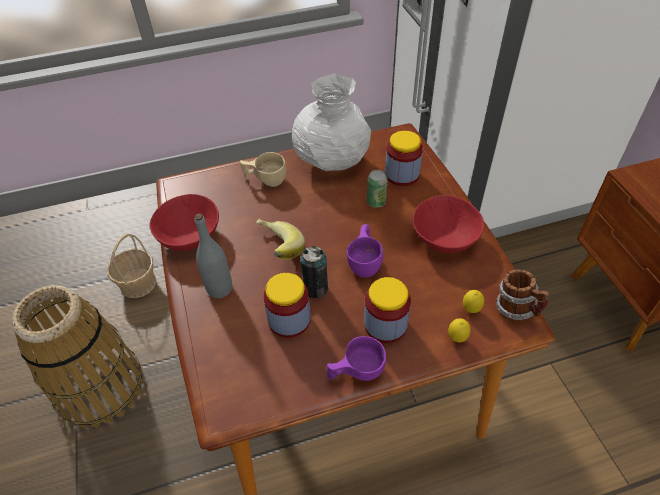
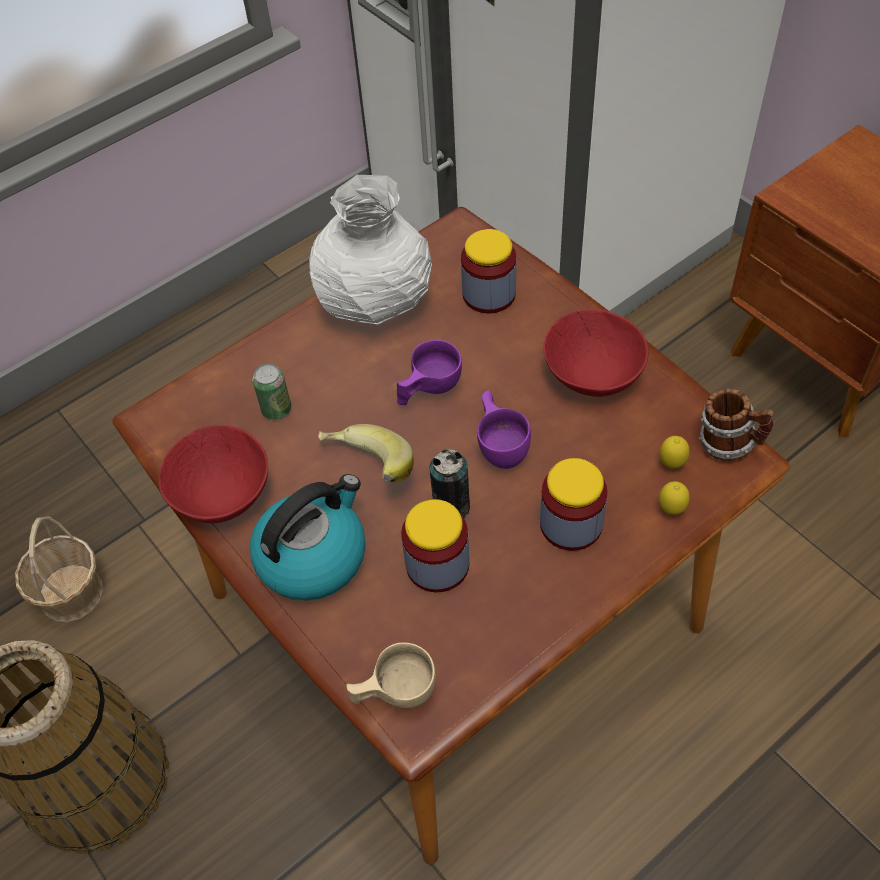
camera: 20 degrees left, 5 degrees up
(219, 288) = (313, 556): grey bottle -> kettle
(265, 180) = (289, 366): beige cup -> beige cup (394, 692)
(355, 372) = (562, 602): purple cup -> purple cup (428, 389)
(376, 202) = (472, 349): can -> can (276, 409)

